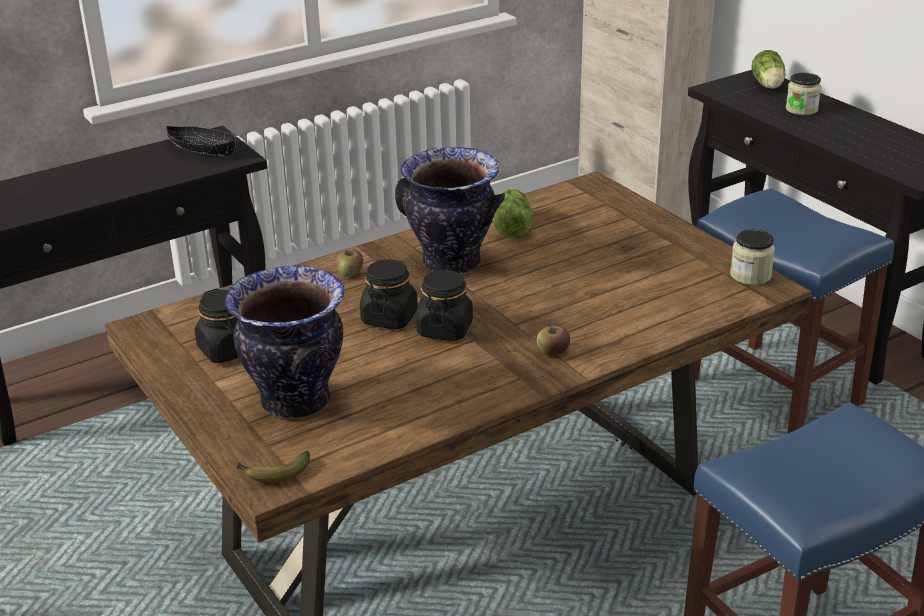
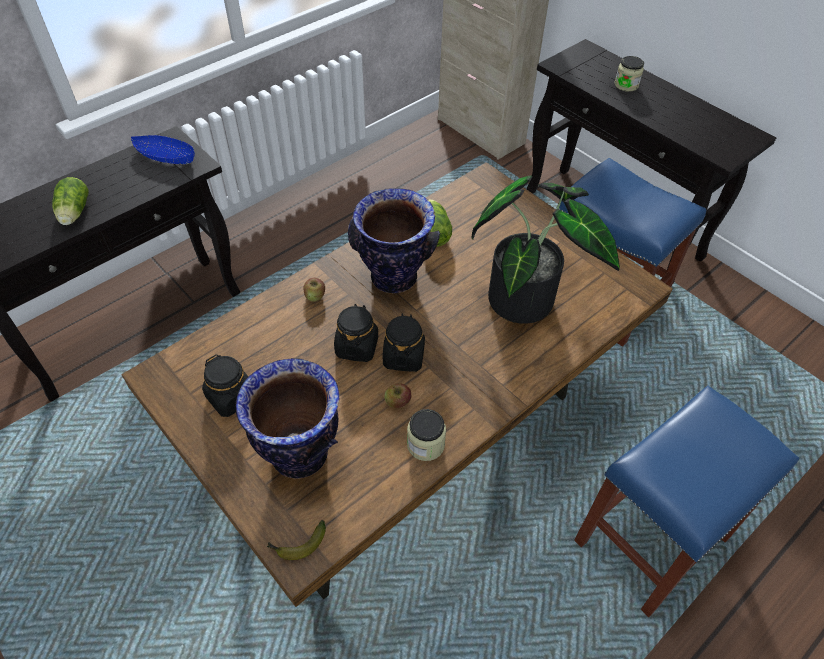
camera: 10 degrees left, 20 degrees up
(202, 150) = (165, 156): black bowl -> blue bowl
(553, 352) = (493, 376): apple -> apple (397, 402)
(616, 288) = (527, 297): none -> potted plant
(750, 275) = (625, 274): jar -> jar (425, 445)
(768, 86) = (596, 59): lettuce -> lettuce (74, 213)

